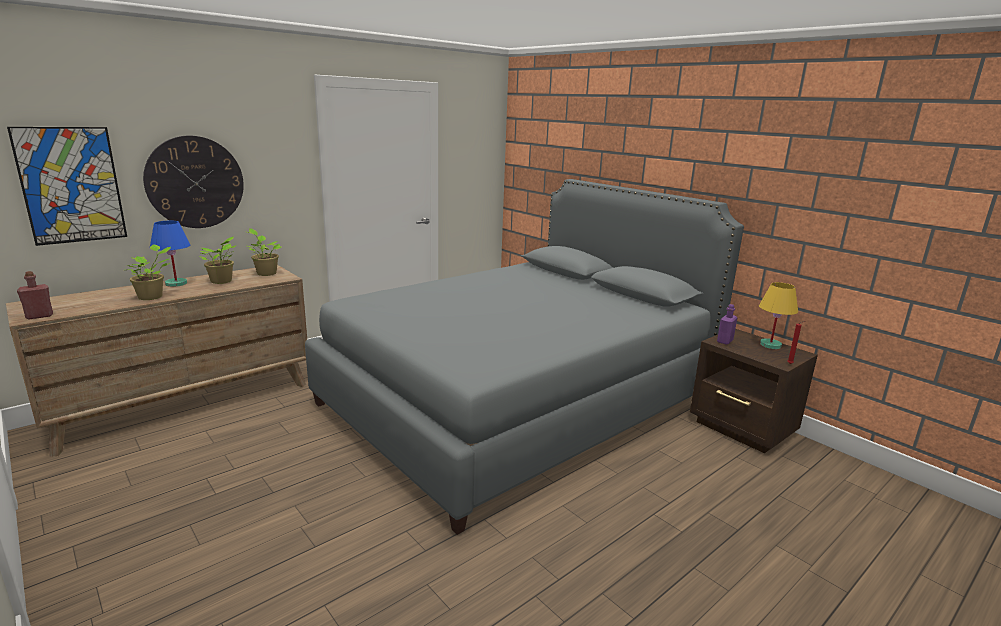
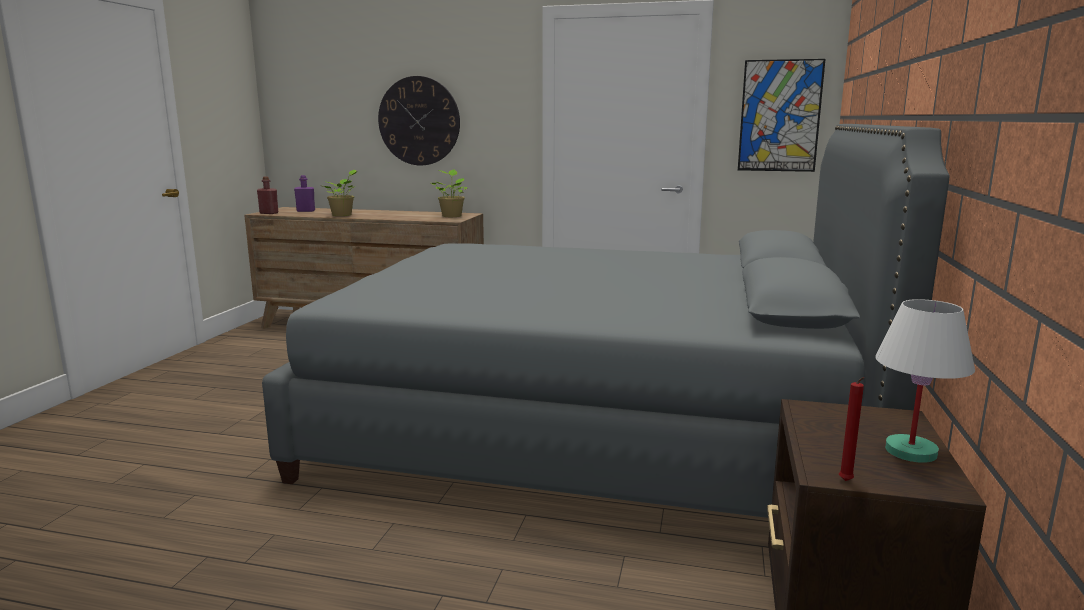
camera: 55 degrees right, 5 degrees down
(71, 185) = (331, 118): picture -> picture (780, 116)
(175, 284) = (380, 212): blue table lamp -> none
(222, 281) = (408, 215): potted plant -> none
(724, 341) = (826, 413): purple bottle -> purple bottle (306, 211)
(770, 345) = (912, 451): yellow table lamp -> white table lamp

